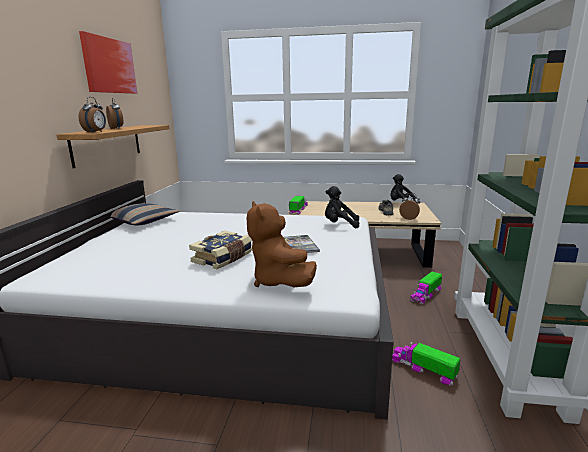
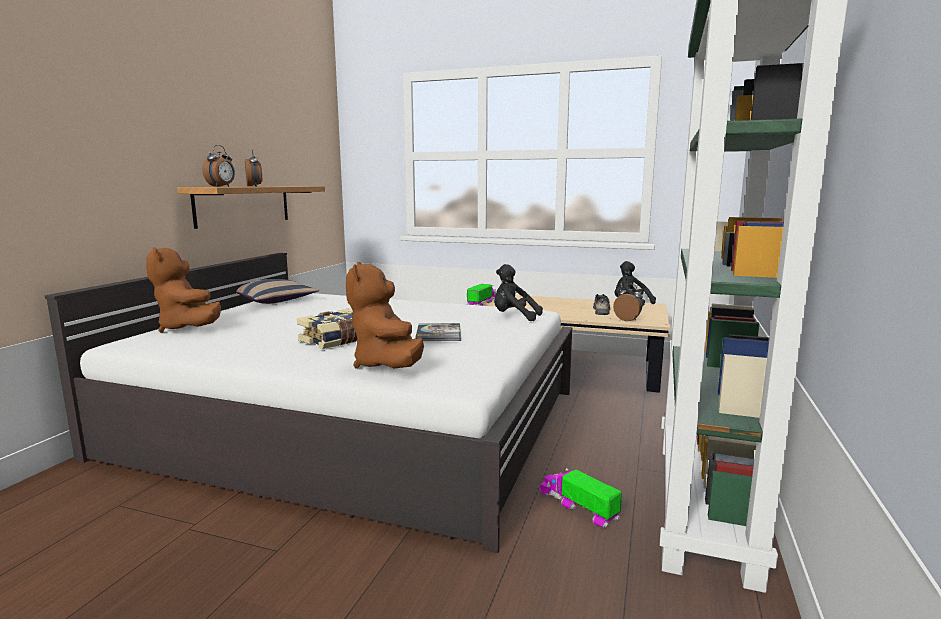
camera: 10 degrees right, 5 degrees down
(85, 256) = (188, 328): none -> brown plush toy
(109, 66) = (255, 113): picture -> none
(426, 294) = (632, 424): toy truck -> none

